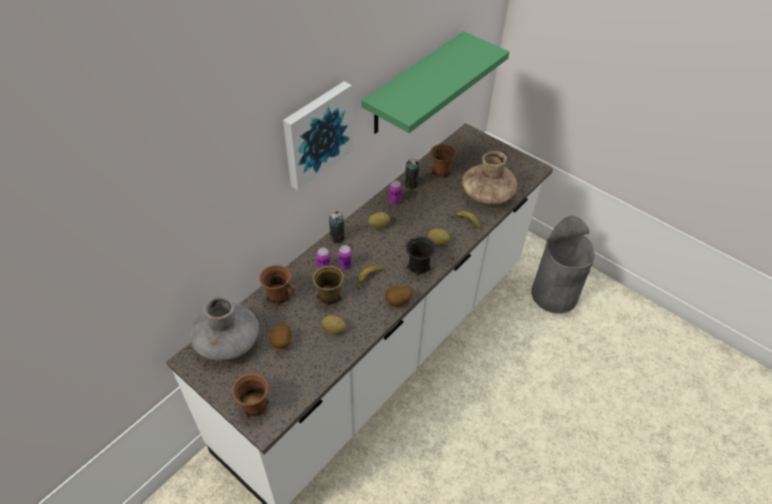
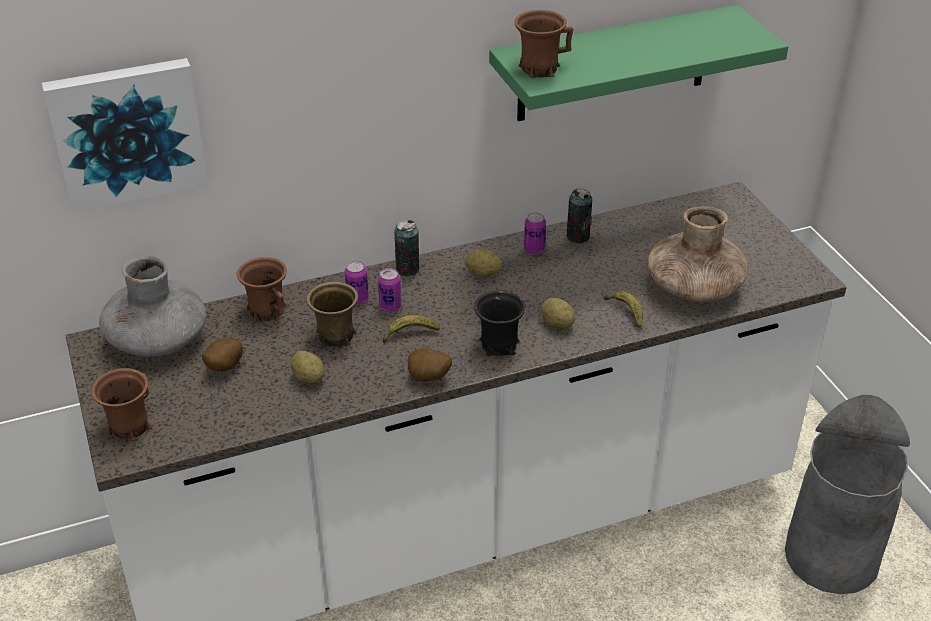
camera: 30 degrees right, 10 degrees down
(317, 134) = (391, 75): picture -> picture (127, 132)
(441, 172) = (641, 234): brown mug -> brown mug (539, 69)

